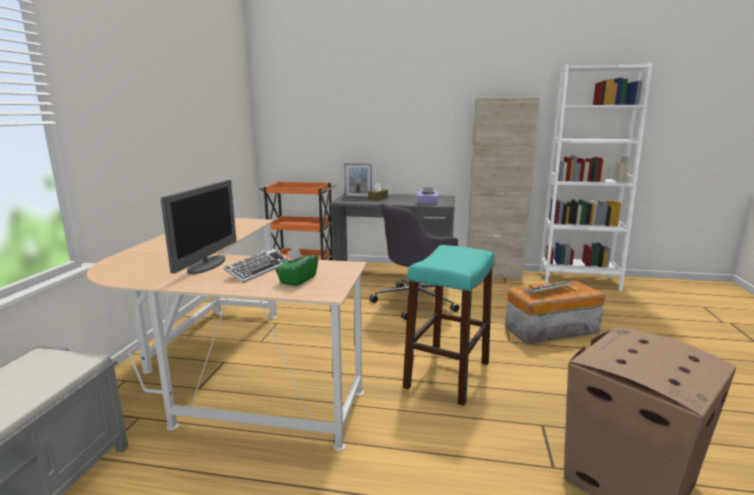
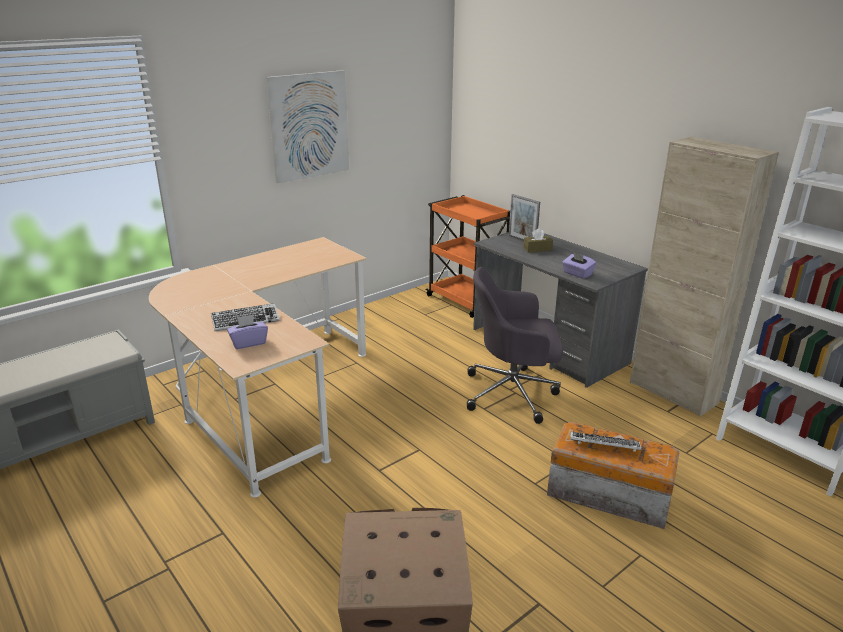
camera: 40 degrees right, 10 degrees up
(174, 110) = (309, 126): none -> picture
(207, 265) = (226, 302): monitor -> none
(297, 280) = (248, 343): green tissue box -> purple tissue box
(447, 375) = (417, 484): turquoise stool -> none

